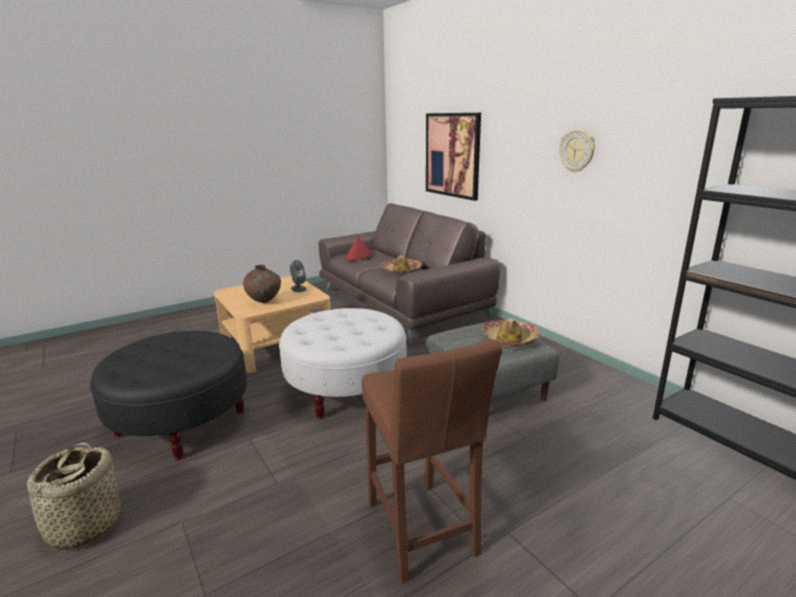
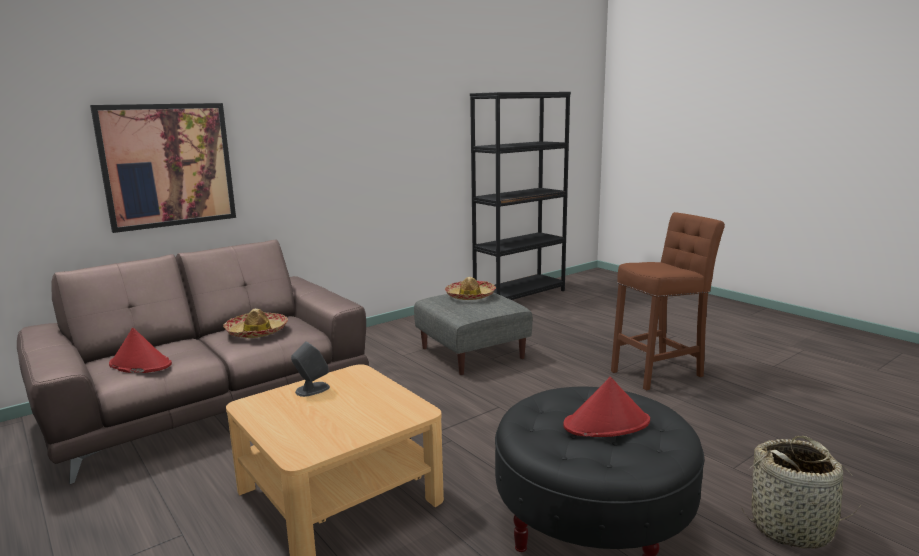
camera: 95 degrees left, 5 degrees down
(164, 358) = (607, 424): none -> red hat
(264, 302) = (374, 405): brown vase -> none
(346, 390) = (481, 417): white ottoman -> none
(577, 150) = (362, 137): wall clock -> none

